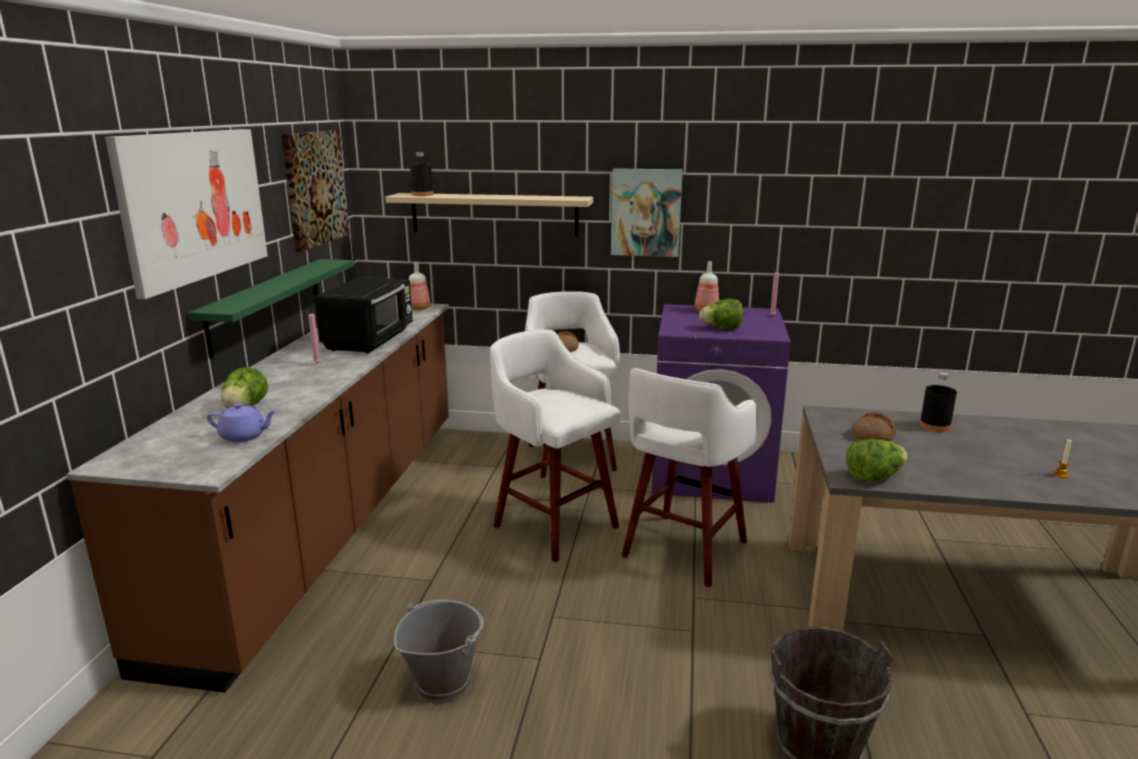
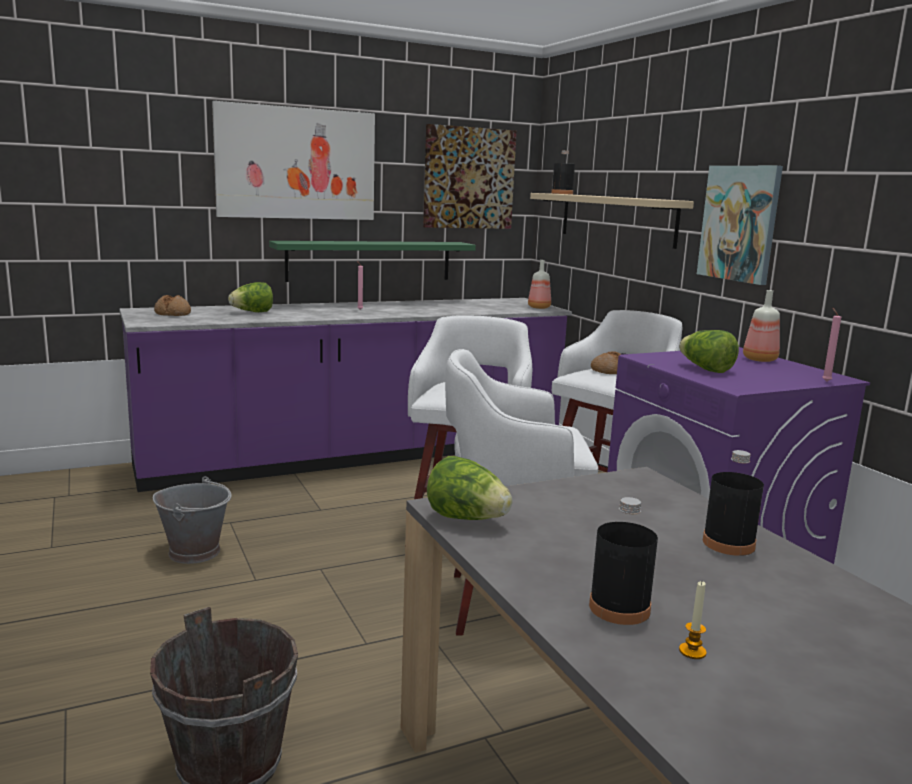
camera: 55 degrees right, 5 degrees down
(244, 436) = (205, 319): purple teapot -> none
(332, 522) = (358, 456): brown counter -> purple counter
(370, 340) = (434, 310): black microwave -> none
(872, 436) = (610, 508): bread -> bread (173, 313)
(1012, 475) = (619, 608): none -> black bottle

